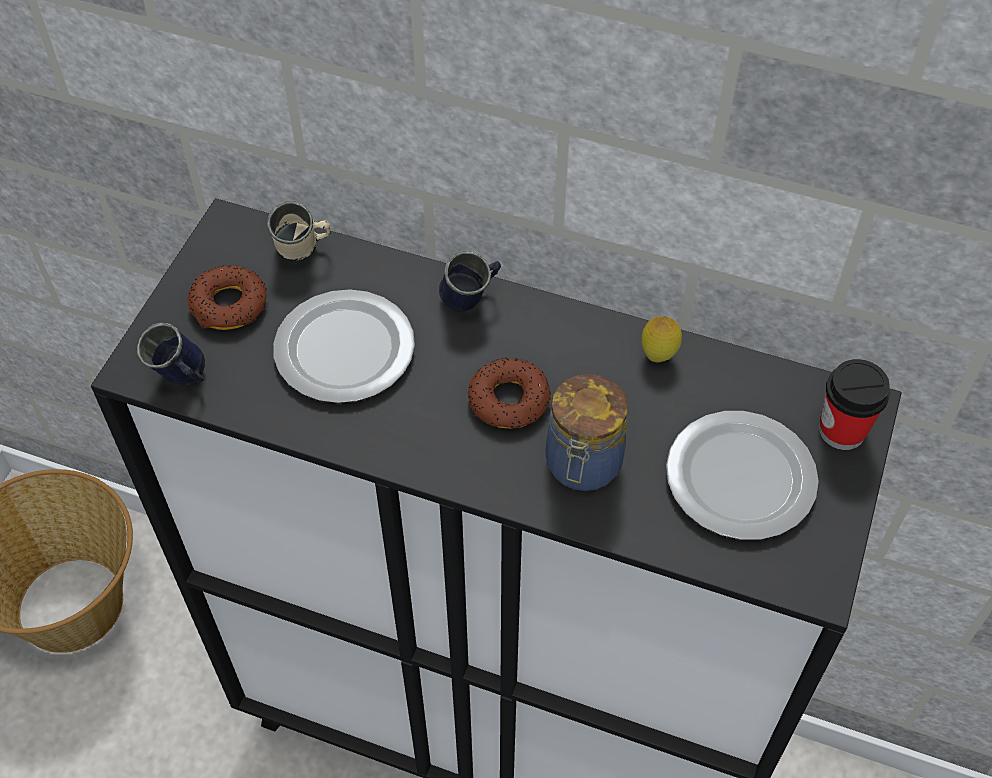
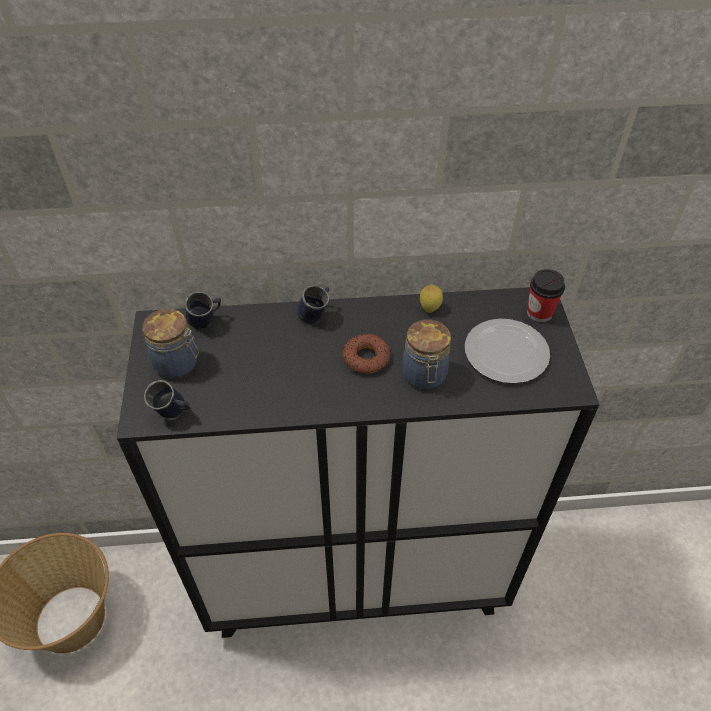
camera: 25 degrees left, 5 degrees down
(229, 305) = (178, 364): donut -> jar
(304, 252) = (207, 322): beige mug -> blue mug
(347, 350) = (262, 364): plate -> none

